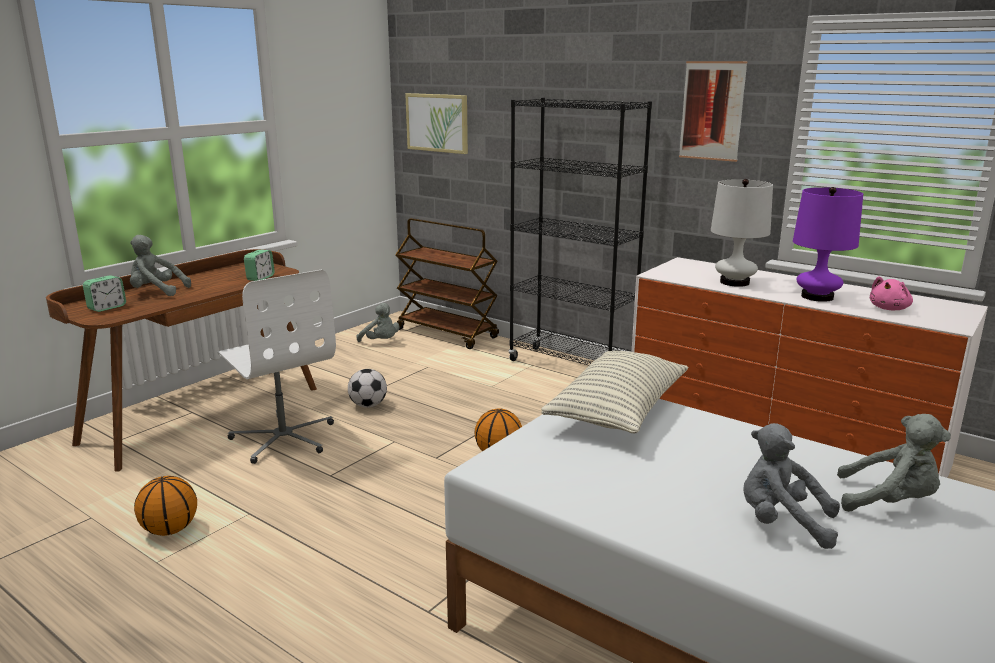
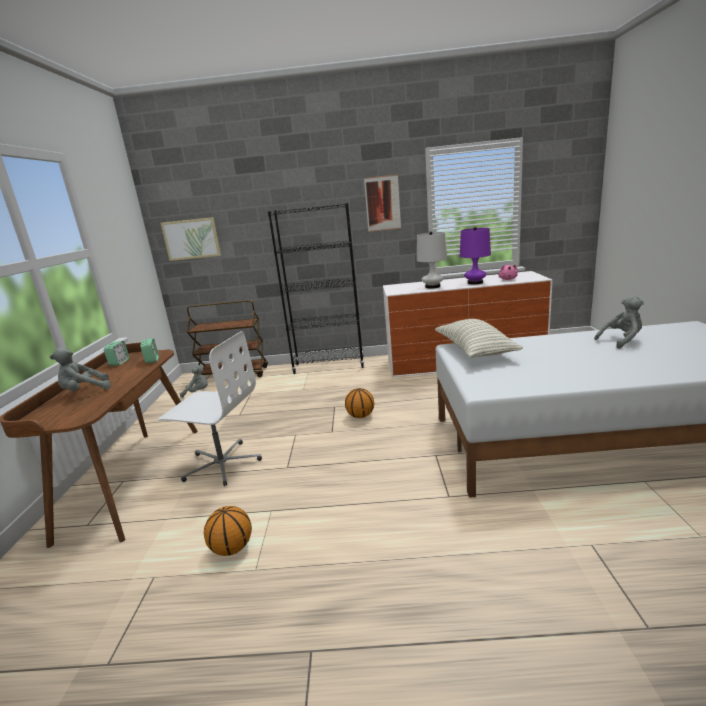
camera: 35 degrees left, 0 degrees up
(107, 308) = (64, 413): alarm clock -> alarm clock (119, 362)
(368, 405) = (248, 425): football -> none
(781, 523) = (614, 360): grey plush toy -> none

